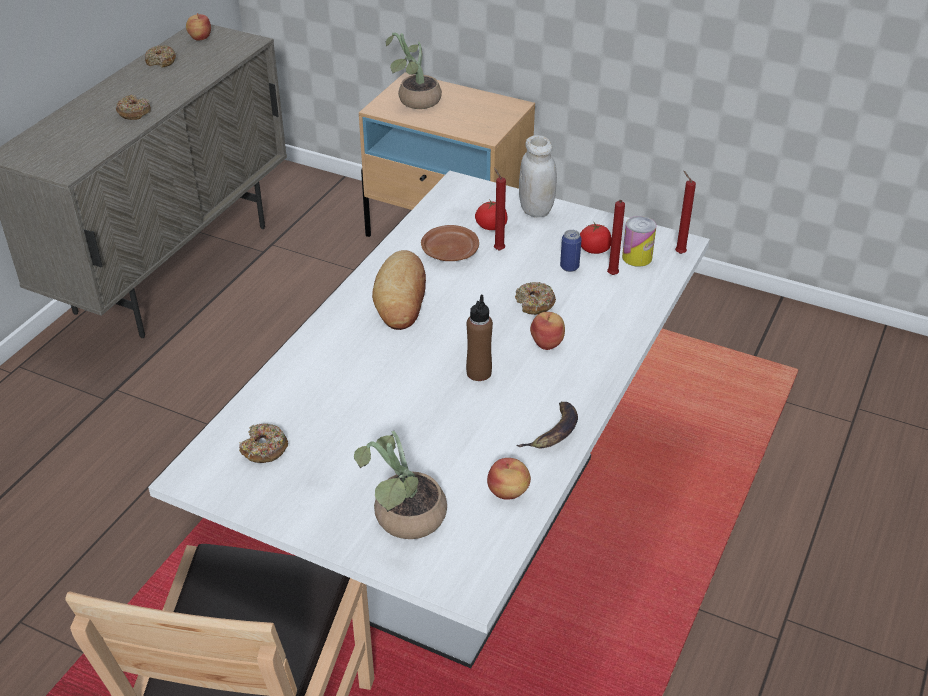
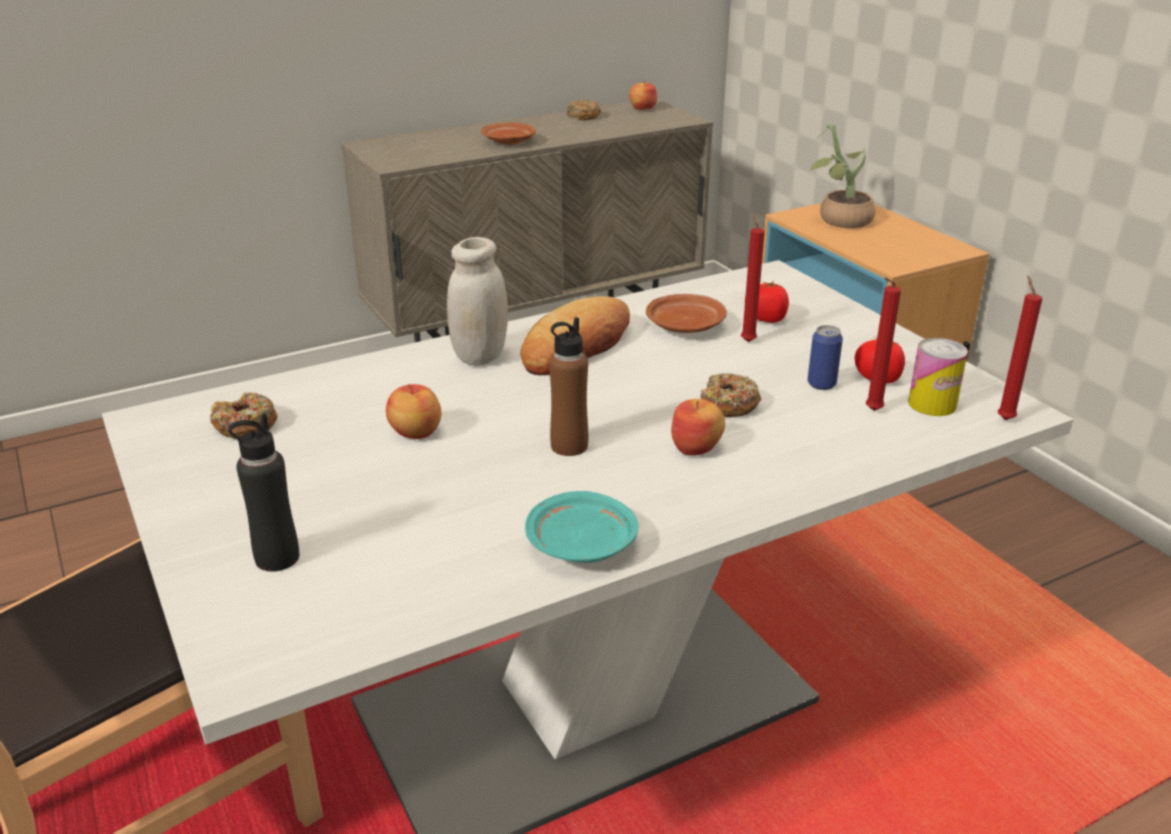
camera: 35 degrees right, 10 degrees down
(134, 113) = (508, 142): donut -> brown plate
(404, 522) = (277, 558): potted plant -> black bottle
(508, 492) = (436, 585): apple -> apple (415, 433)
(536, 210) = (844, 320): white jar -> white jar (480, 356)
(553, 432) = (581, 544): banana -> turquoise plate

